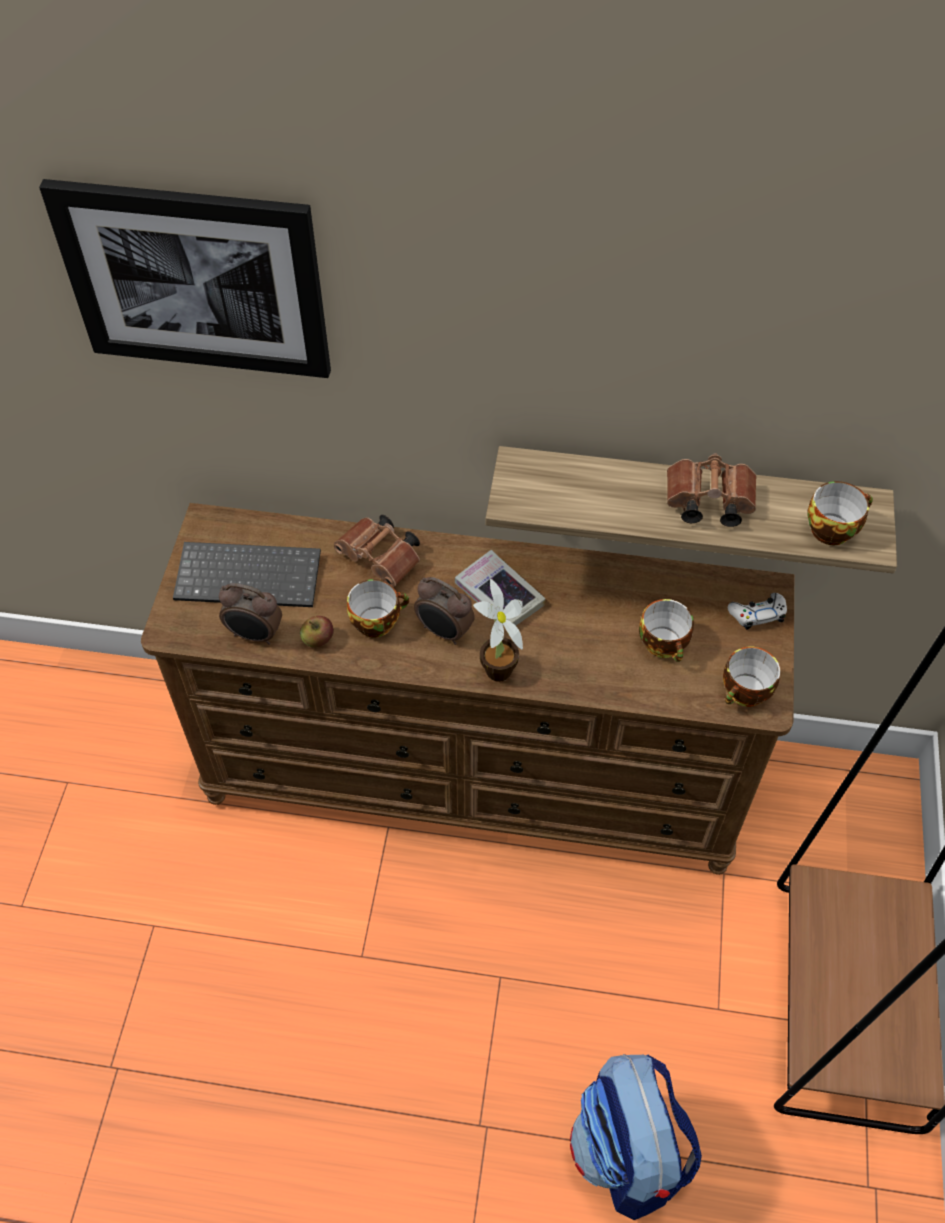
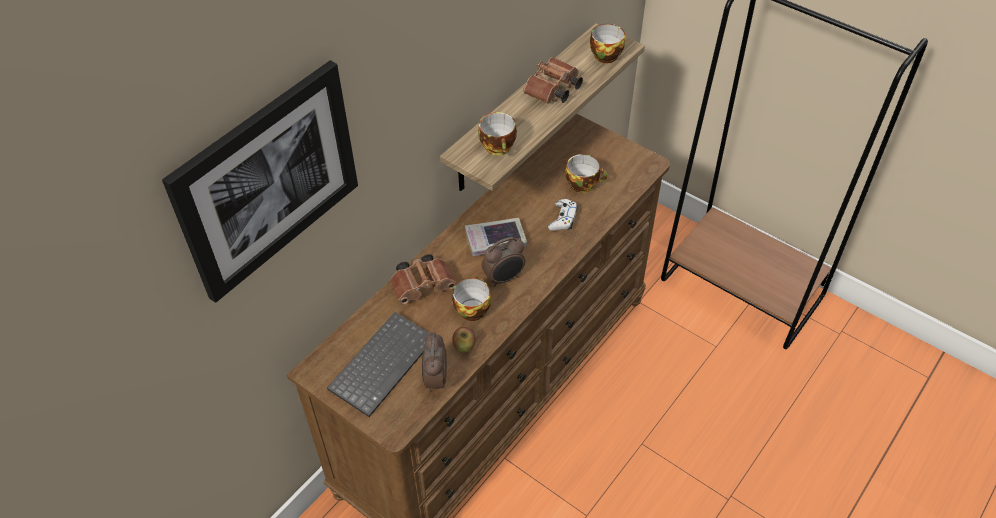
camera: 60 degrees left, 5 degrees down
(255, 635) = (435, 379): alarm clock -> alarm clock turned 135 degrees clockwise
(496, 674) = (553, 267): potted plant -> none
(628, 1152) = (777, 431): backpack -> none
(745, 693) = (637, 167): cup -> cup (499, 147)
(757, 614) = (589, 138): white game controller -> white game controller (563, 219)

